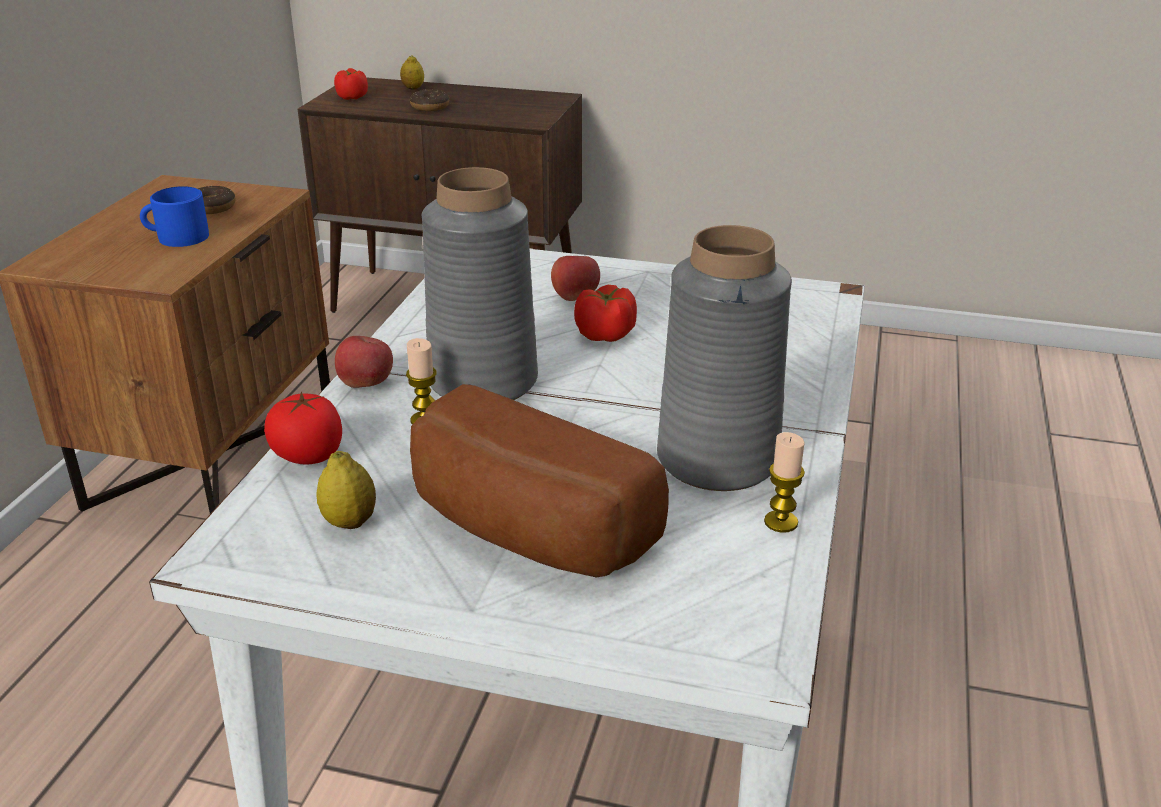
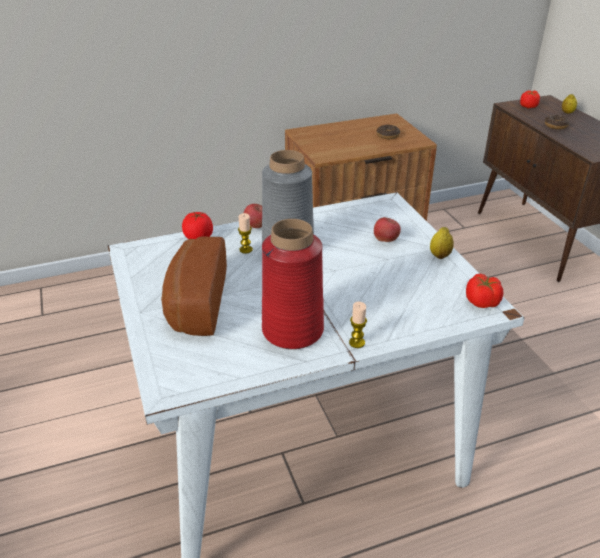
camera: 55 degrees right, 5 degrees up
(177, 237) = (355, 142): blue mug -> none
(349, 522) = (167, 264): lemon -> lemon (440, 256)
(606, 335) = (362, 261): tomato -> tomato (482, 302)
(718, 458) = (293, 330): grey vase -> red vase
(781, 522) = (261, 365): candle -> candle (357, 342)

